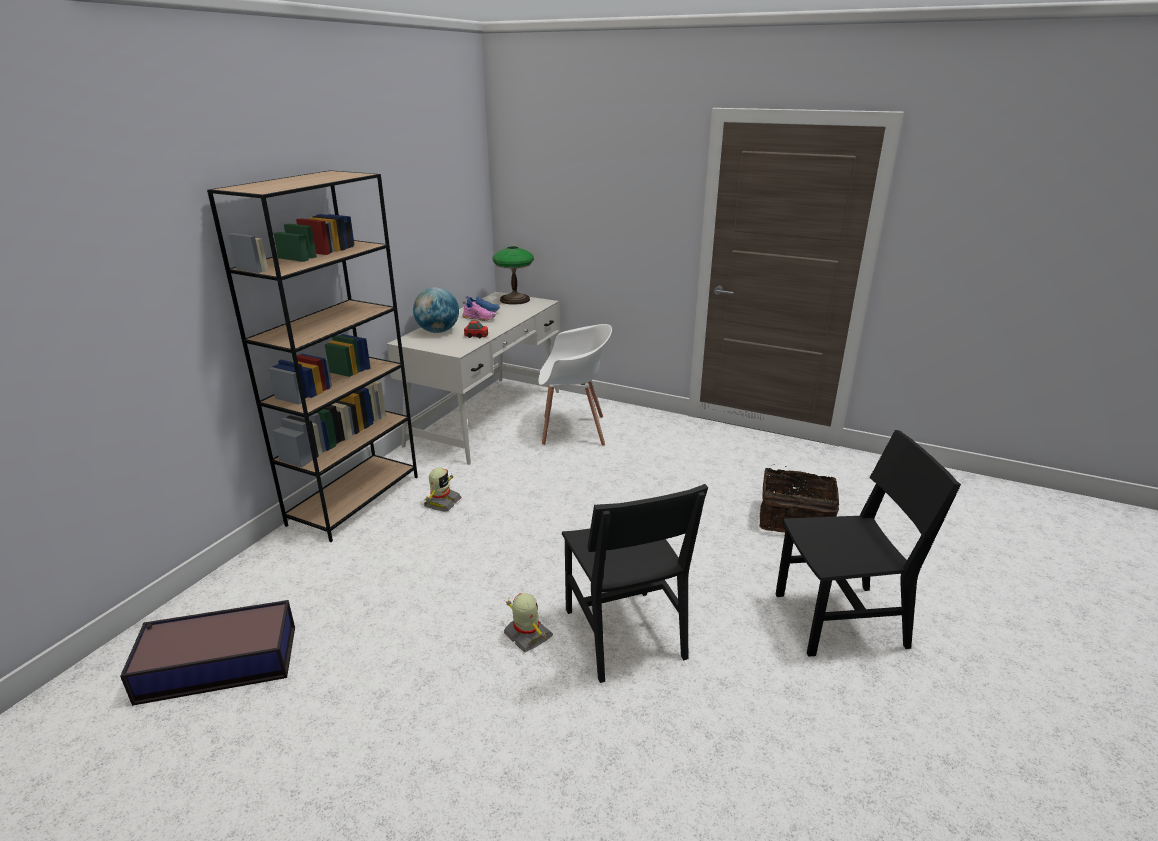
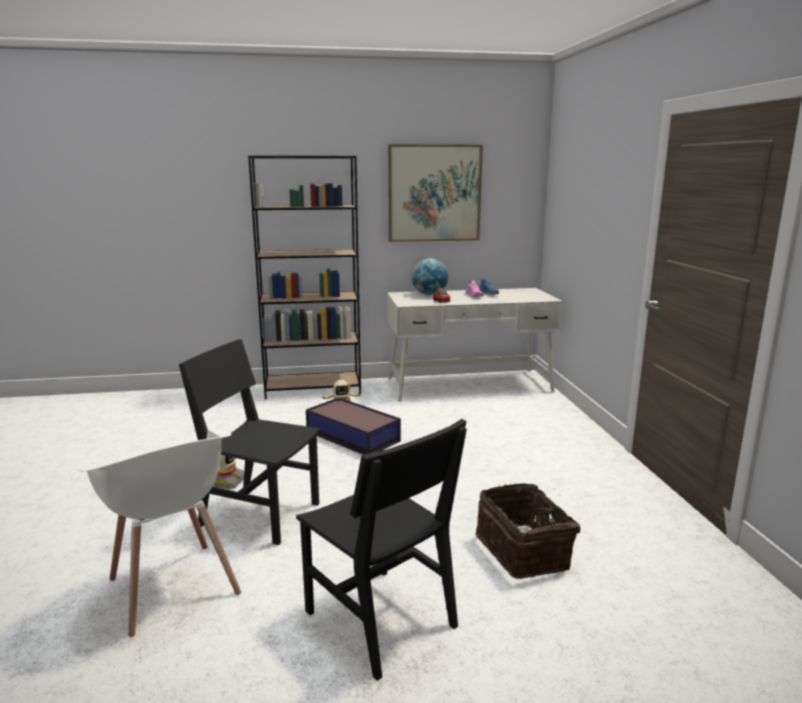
camera: 55 degrees right, 10 degrees down
(217, 663) = (141, 415): storage box -> storage box (352, 435)
(410, 205) = (434, 193): none -> picture
(515, 300) = (532, 293): table lamp -> none
(574, 431) = (505, 415): white chair -> white chair (173, 588)
(623, 633) = (260, 514): black chair -> black chair turned 75 degrees clockwise

